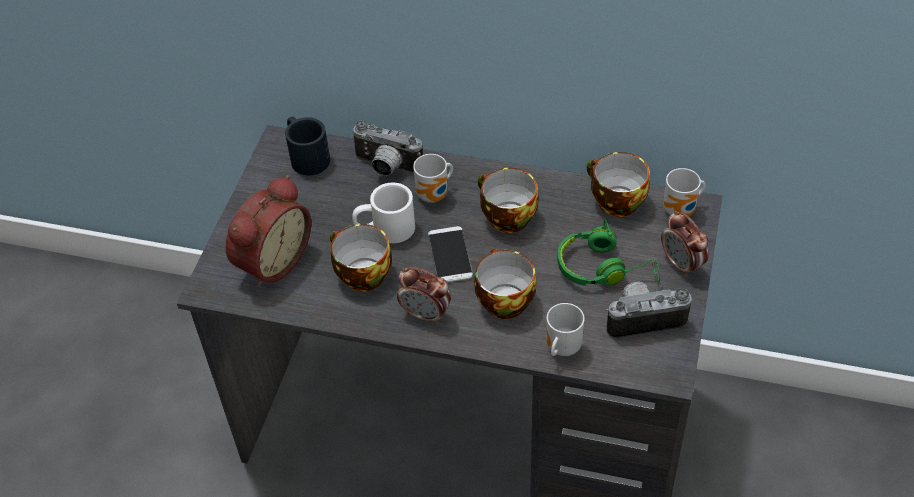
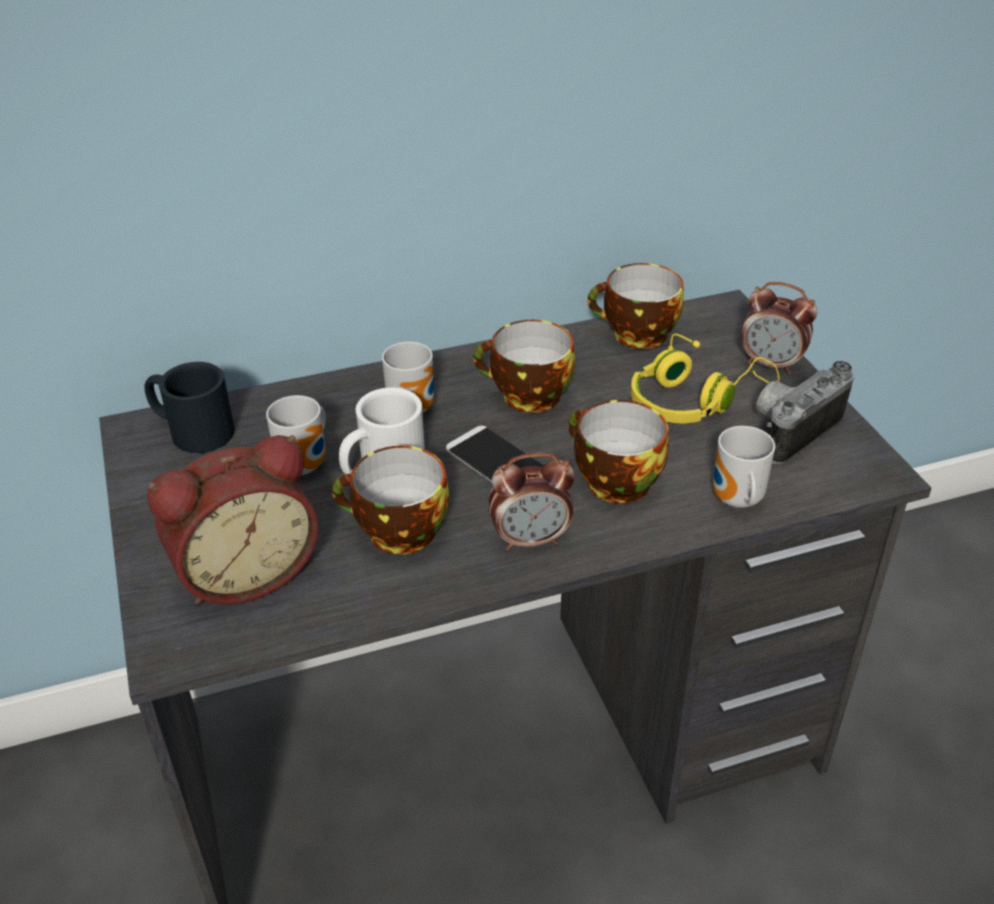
camera: 35 degrees left, 10 degrees down
(271, 260) = (245, 571): alarm clock -> alarm clock turned 60 degrees clockwise
(386, 168) = (319, 403): camera -> none
(604, 268) = (694, 400): green headphones -> yellow headphones
(681, 211) = (716, 317): mug -> mug (306, 464)

